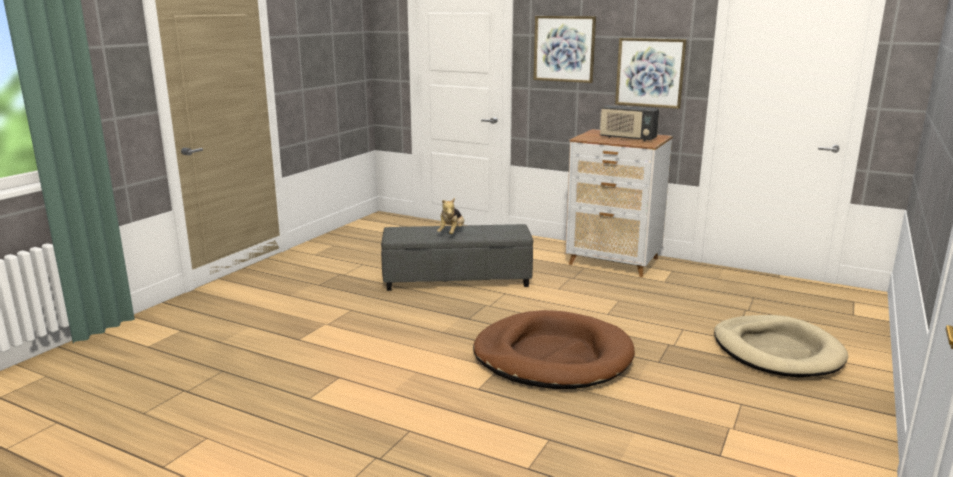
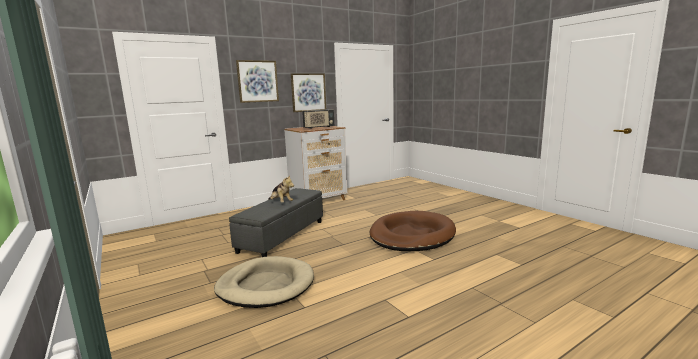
camera: 60 degrees left, 5 degrees down
(777, 351) = (441, 199): beige dog bed -> beige dog bed (266, 285)

